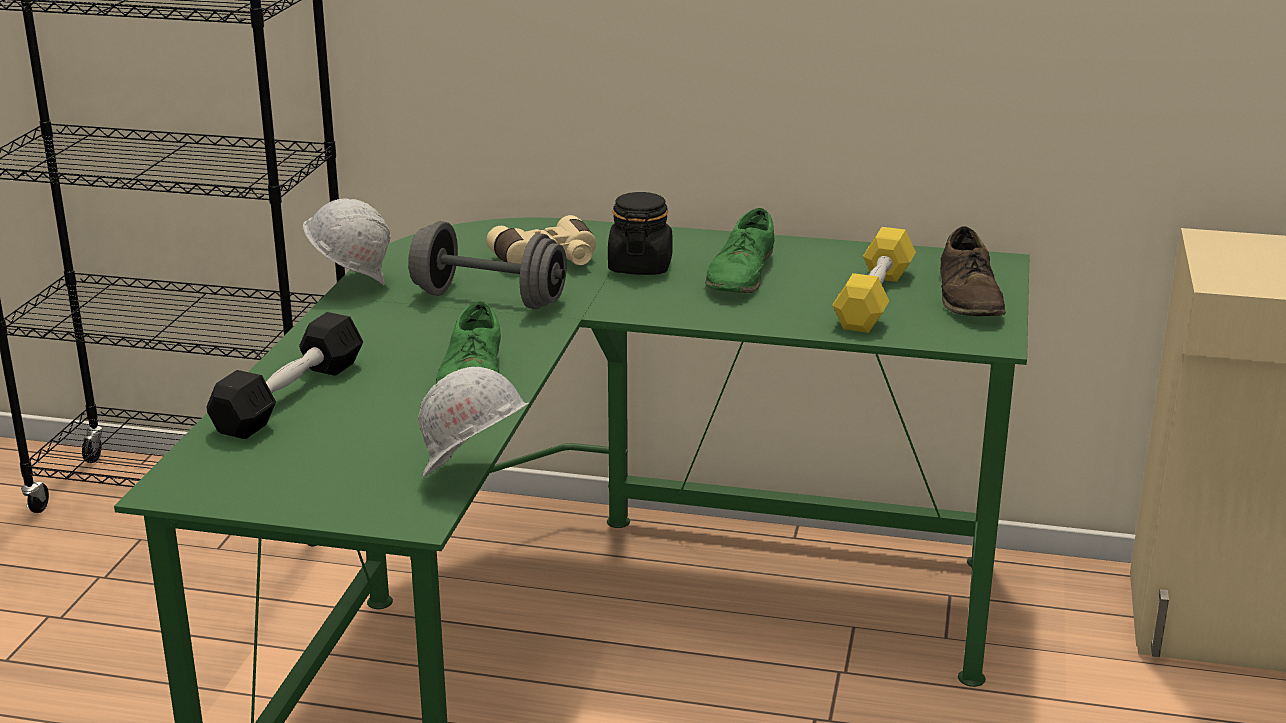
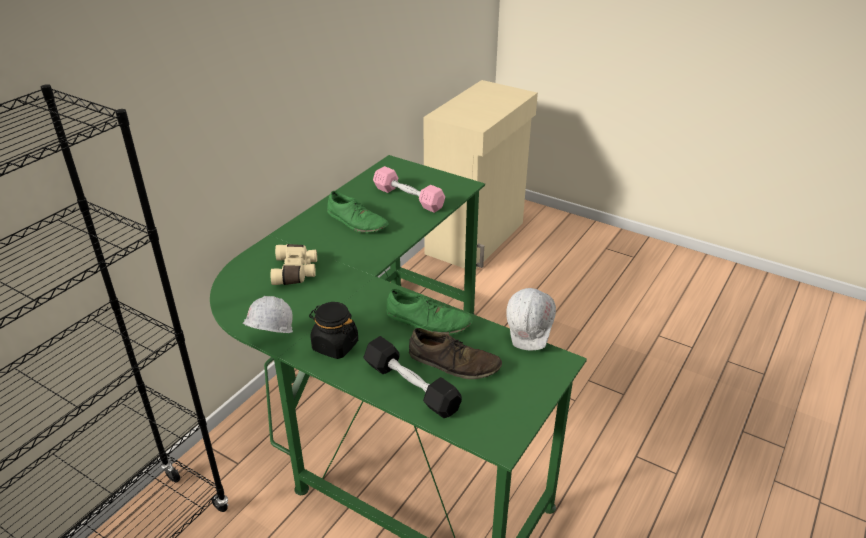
camera: 70 degrees left, 10 degrees up
(489, 299) = (330, 299): grey dumbbell -> none
(640, 266) = (325, 246): black jar -> black jar (335, 346)
(874, 299) = (408, 198): yellow dumbbell -> pink dumbbell
(969, 296) = (421, 178): brown shoe -> brown shoe (454, 363)

